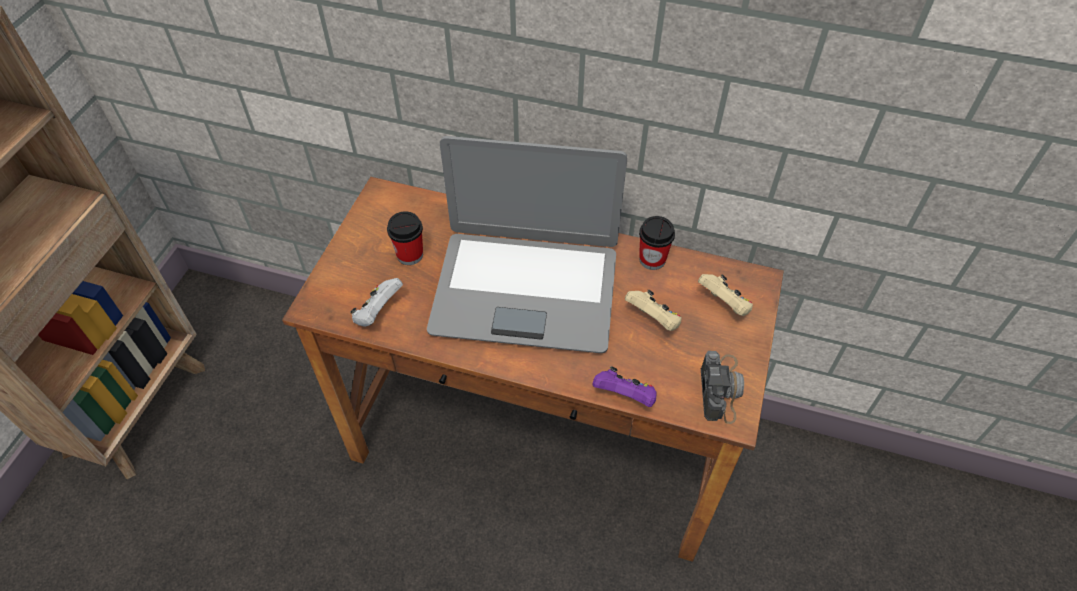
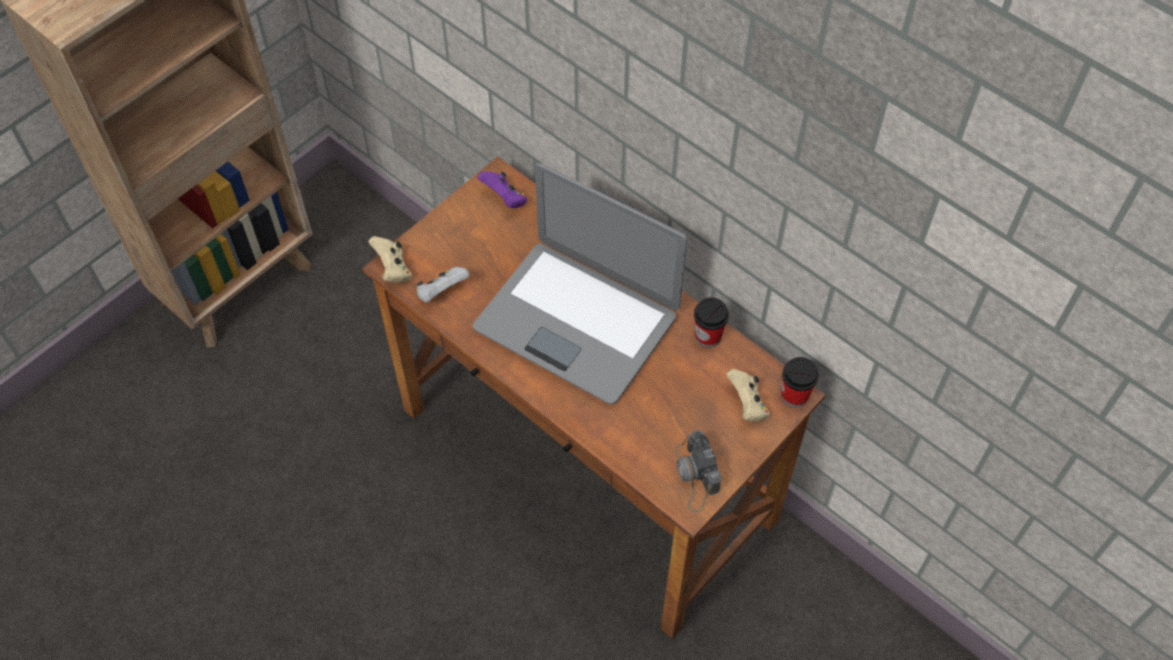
camera: 25 degrees right, 5 degrees up
(410, 255) = (494, 248): cup -> cup (794, 395)
(624, 396) = (608, 449): purple game controller -> purple game controller (504, 199)
(653, 320) = (674, 393): beige game controller -> beige game controller (393, 269)
(721, 388) = (695, 476): camera -> camera turned 135 degrees clockwise

